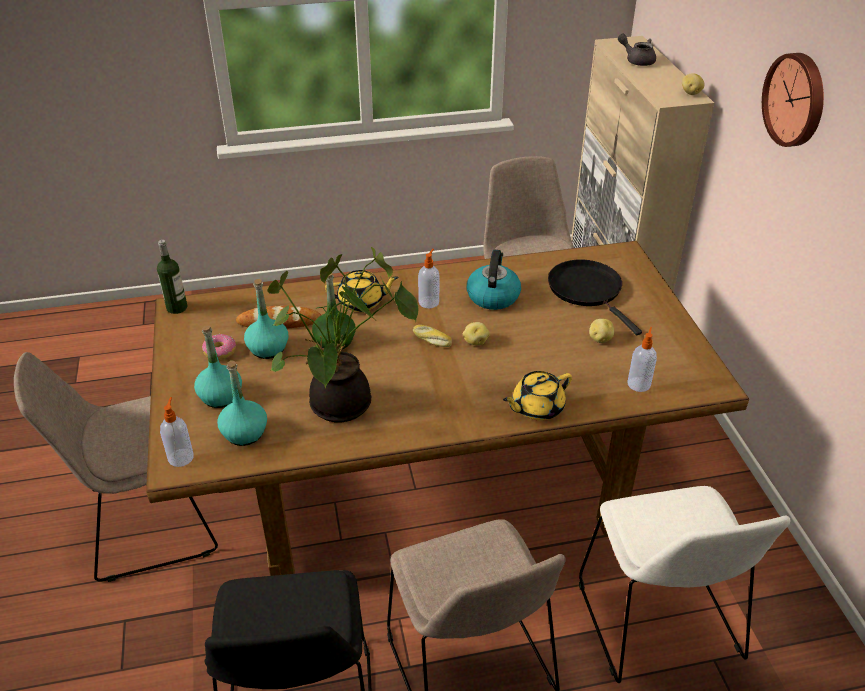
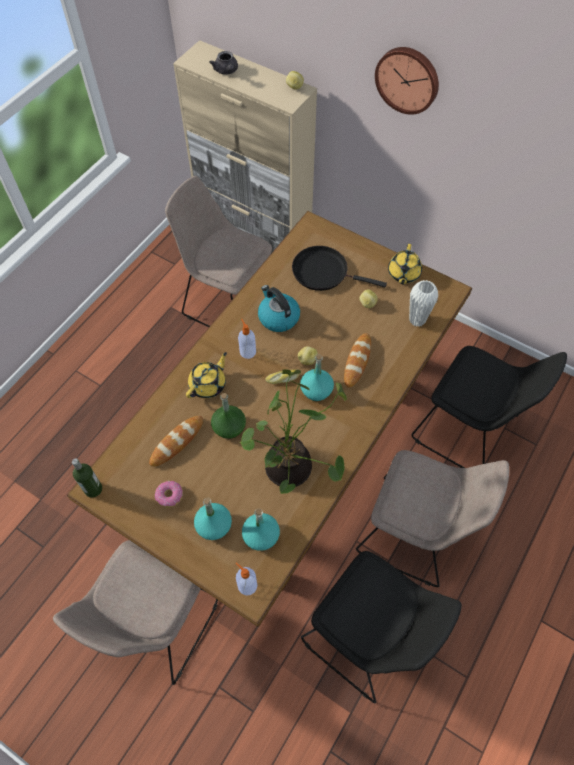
camera: 45 degrees left, 20 degrees up
(268, 348) = (196, 467): turquoise bottle -> turquoise bottle (316, 390)
(524, 374) = (357, 361): none -> bread
(536, 408) = (388, 379): yellow teapot -> yellow teapot (403, 274)
(637, 60) = (226, 71): grey teapot -> grey teapot turned 105 degrees counterclockwise
(639, 383) = (417, 320): soap dispenser -> white vase
(659, 624) = (468, 430): white chair -> black chair

